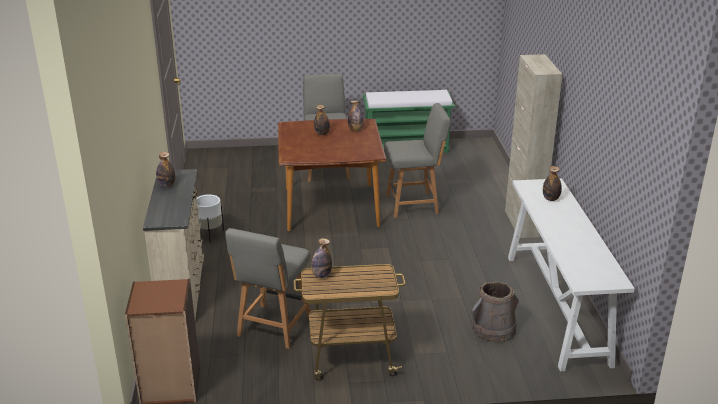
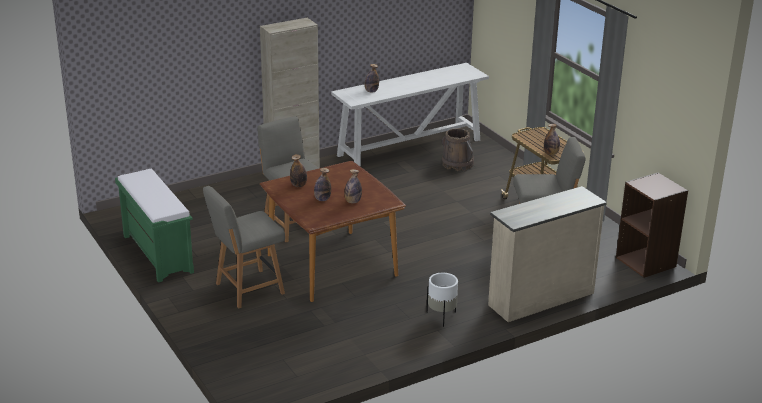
camera: 115 degrees left, 0 degrees up
(166, 185) = (534, 215): bottle -> bottle (352, 201)

